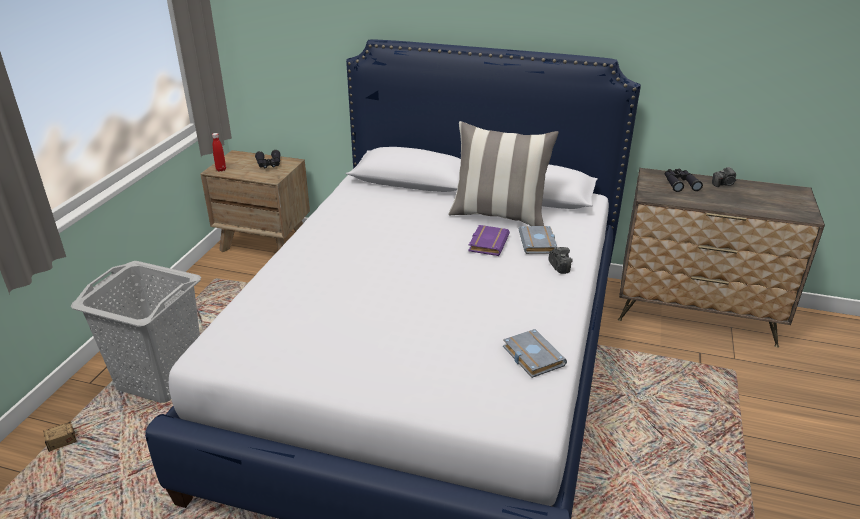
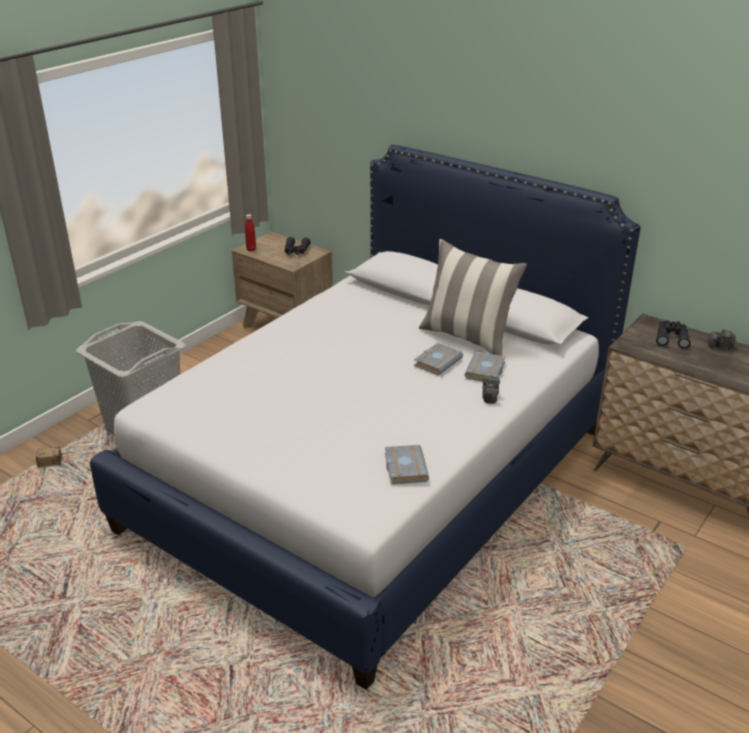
camera: 20 degrees right, 0 degrees up
(487, 243) = (437, 361): purple book -> grey book

